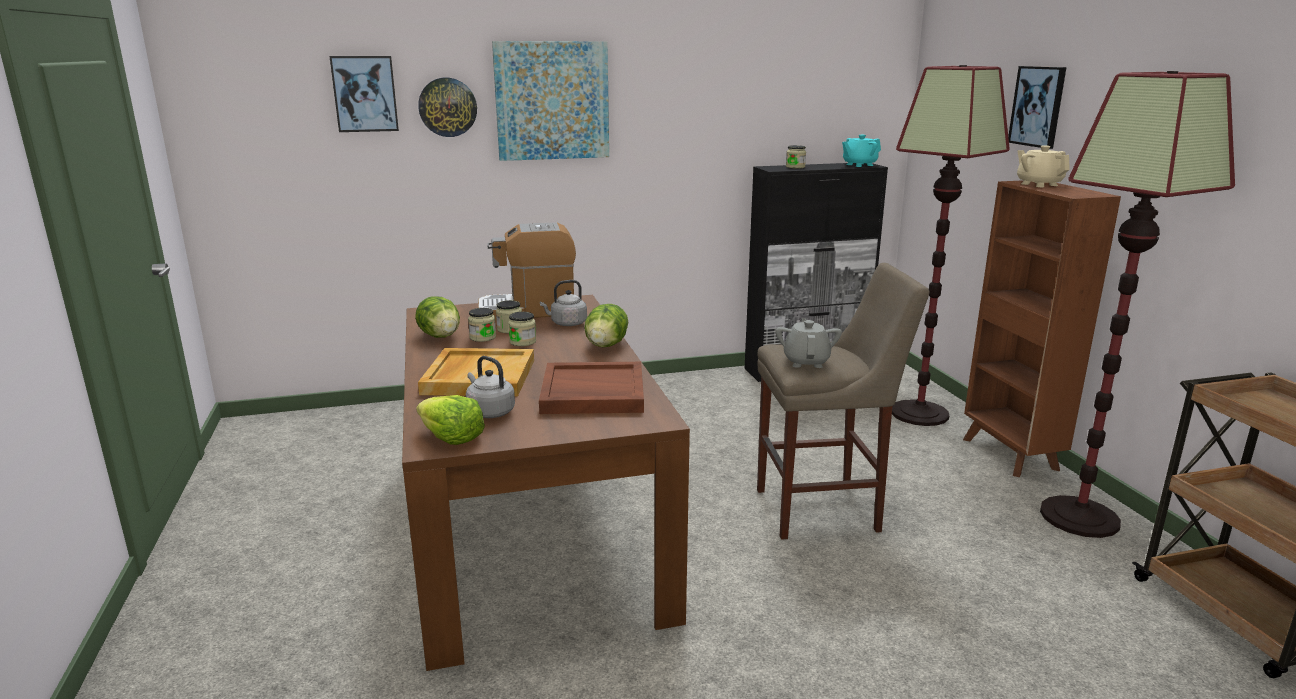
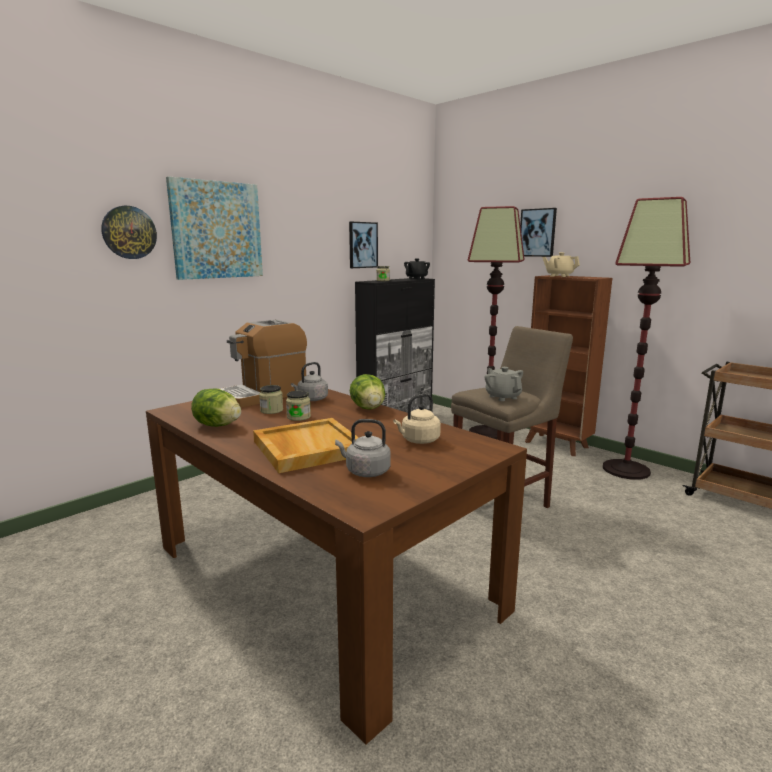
camera: 30 degrees left, 5 degrees down
(365, 94) = (47, 217): picture -> picture (362, 245)
(451, 438) = (371, 500): lettuce -> none
(482, 337) = (258, 420): jar -> none
(592, 393) = (418, 440): brown tray -> beige kettle
(859, 165) = (416, 278): turquoise teapot -> black teapot

